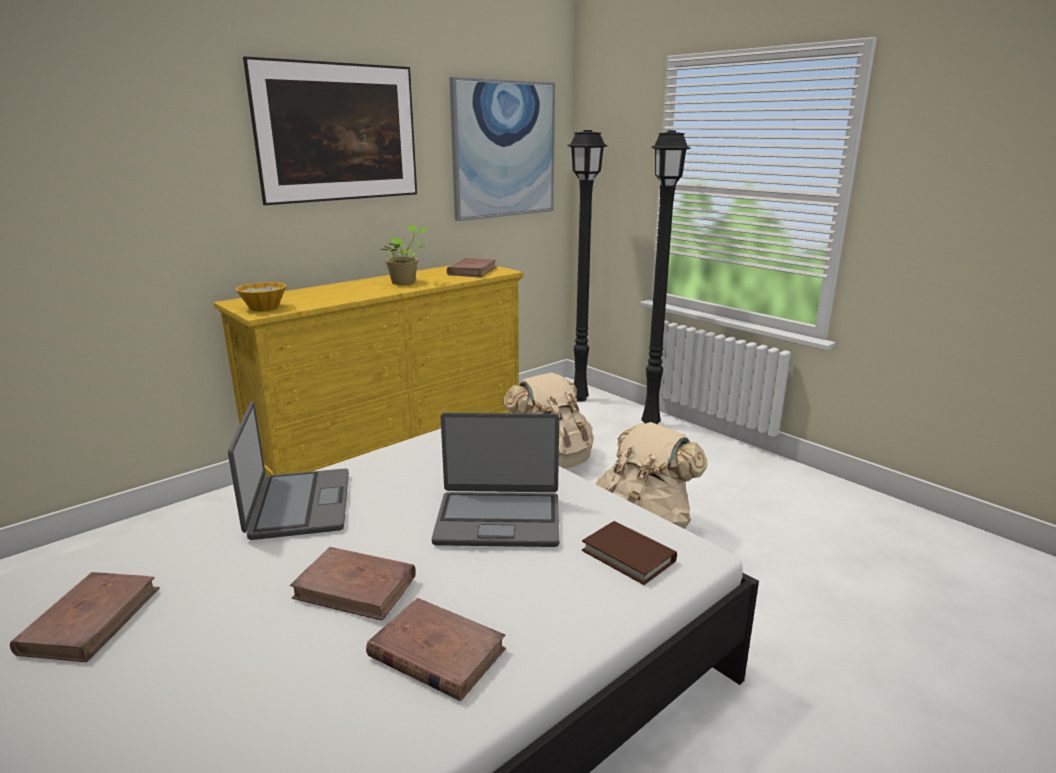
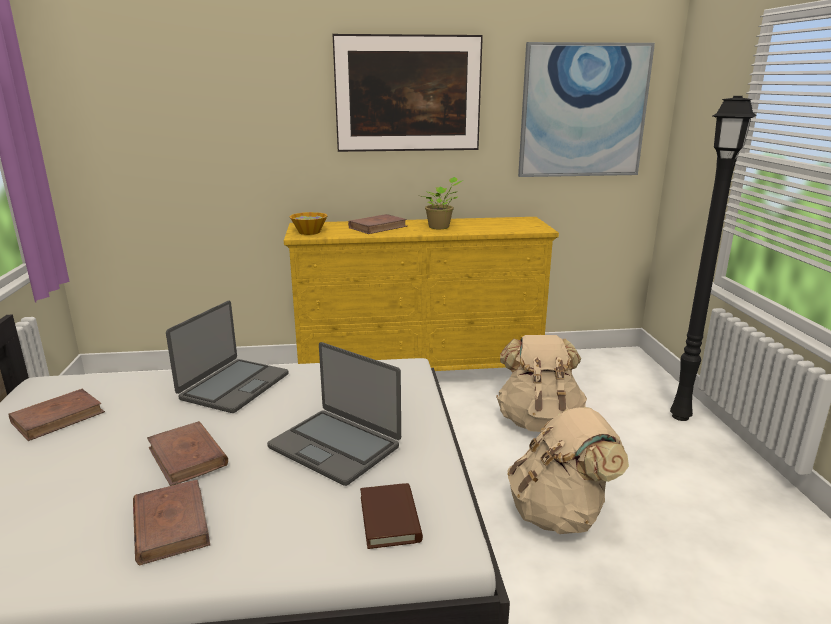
camera: 35 degrees right, 0 degrees up
(472, 271) = (513, 225): brown book -> brown book (378, 227)
(581, 399) = (631, 371): black floor lamp -> none

